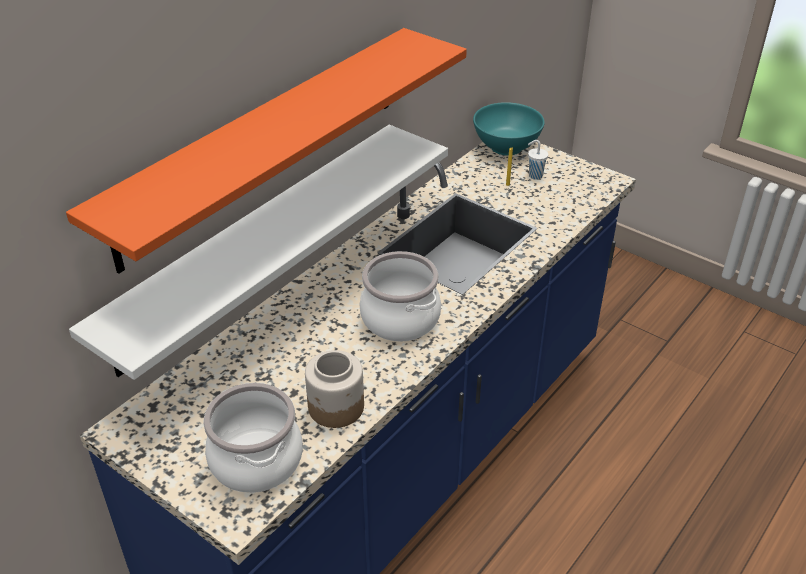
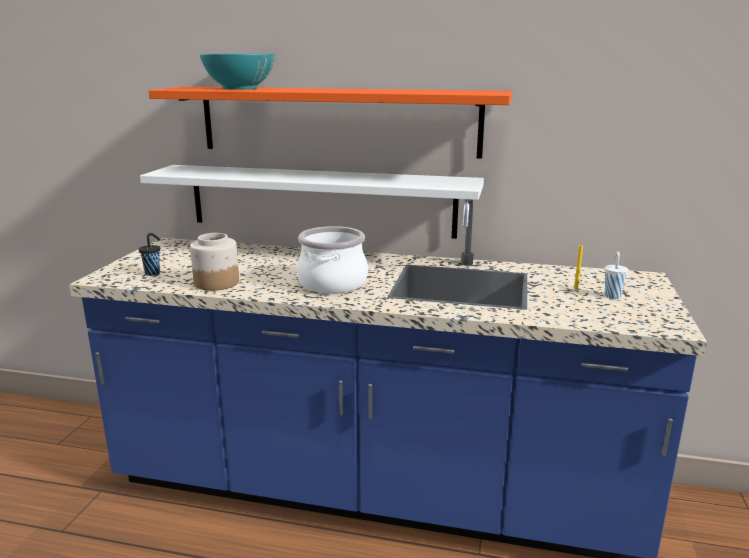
camera: 65 degrees right, 20 degrees down
(255, 460) = (153, 273): cooking pot -> black cup
(506, 147) = (636, 278): turquoise bowl -> turquoise bowl (239, 88)

